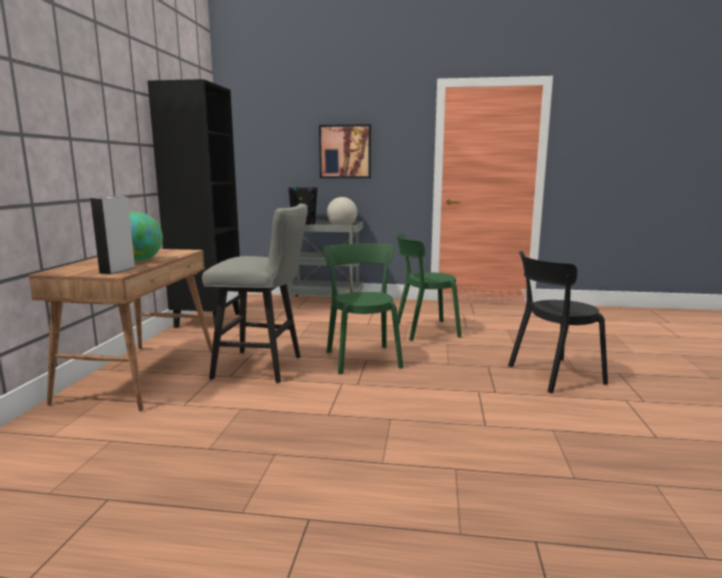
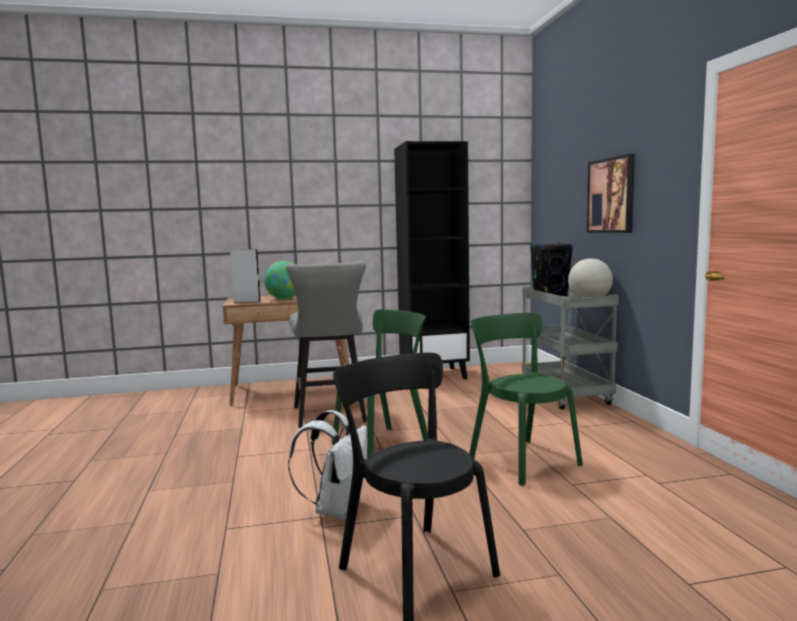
camera: 70 degrees right, 5 degrees down
(468, 385) = (337, 508): none -> white backpack

